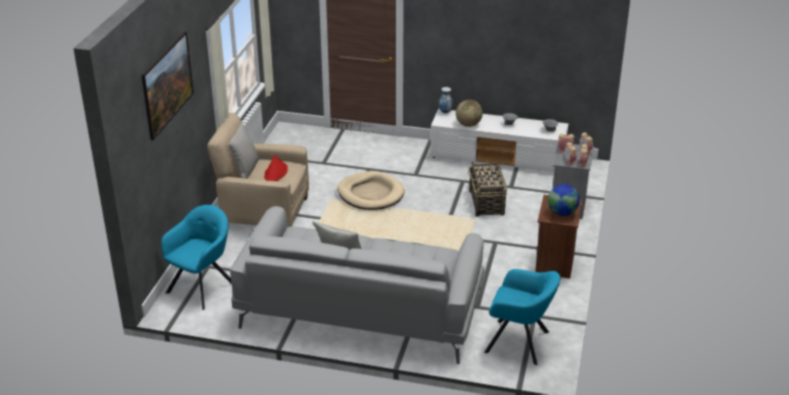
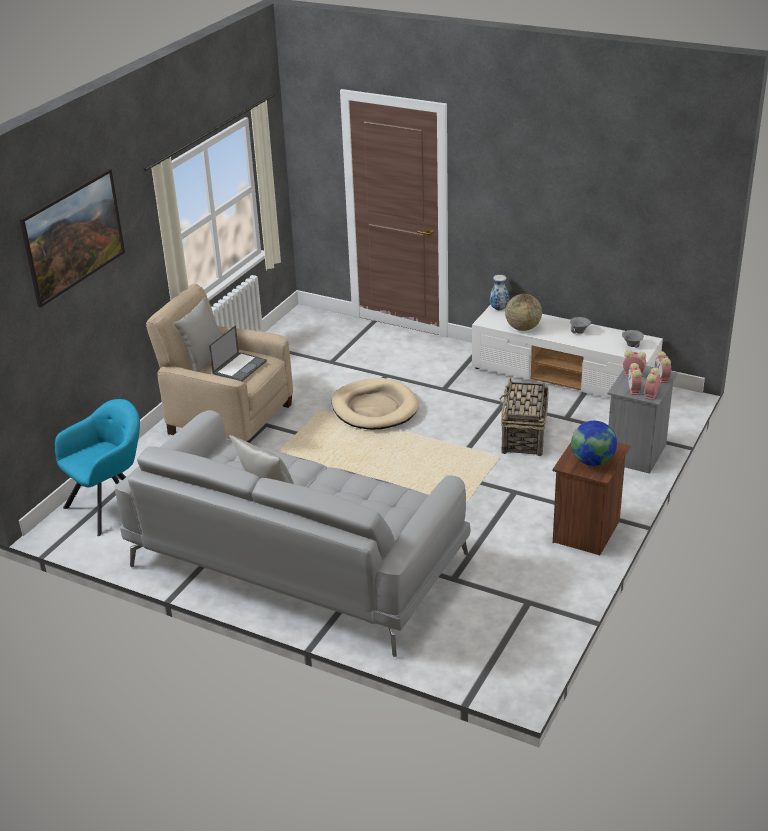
camera: 15 degrees right, 0 degrees up
(276, 172) = (239, 367): red hat -> laptop
(520, 342) = (493, 638): turquoise armchair -> none

